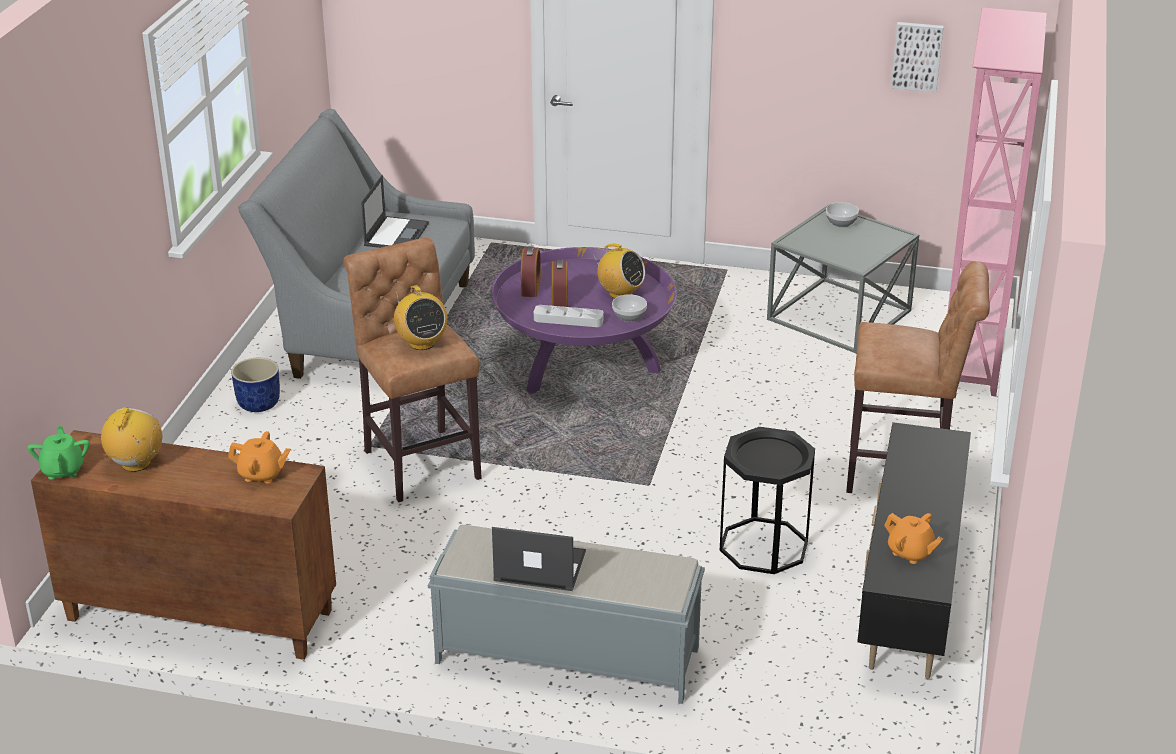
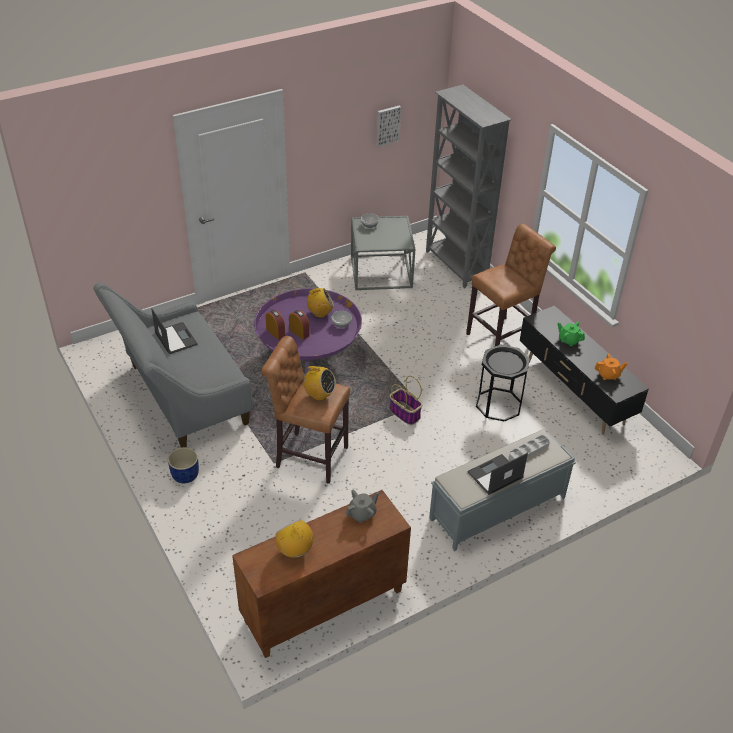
camera: 45 degrees left, 10 degrees up
(63, 470) = (265, 580): green teapot -> green teapot (569, 340)
(261, 474) = (362, 514): orange teapot -> grey teapot
(568, 319) = (317, 340): grey tray -> grey tray (529, 451)
(613, 485) = (405, 414): none -> basket
(969, 358) = (456, 266): pink bookcase -> grey bookcase

